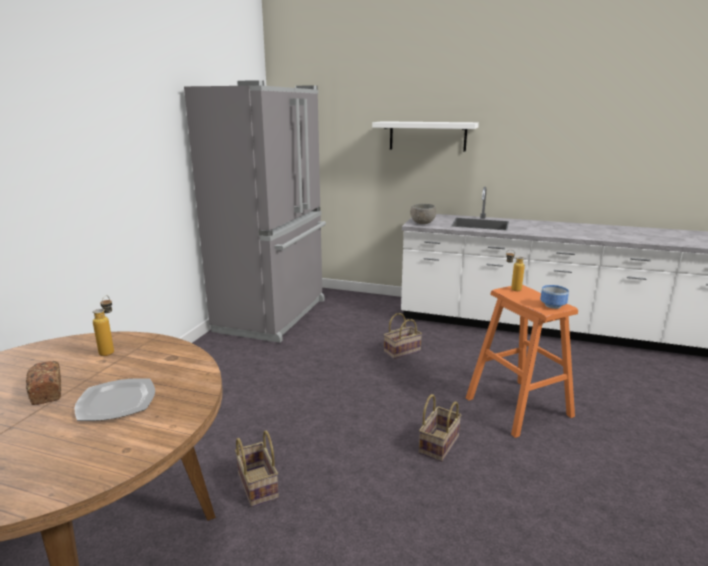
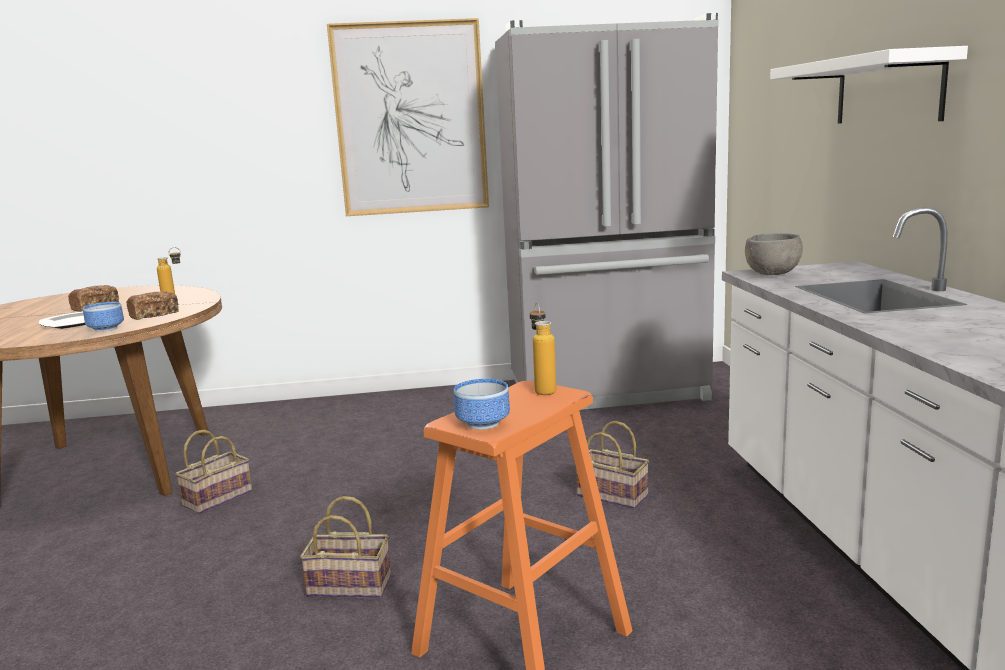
camera: 65 degrees right, 5 degrees down
(139, 146) = (410, 119): none -> picture
(165, 361) = (154, 315): none -> bread
(189, 385) = (105, 329): none -> bowl

